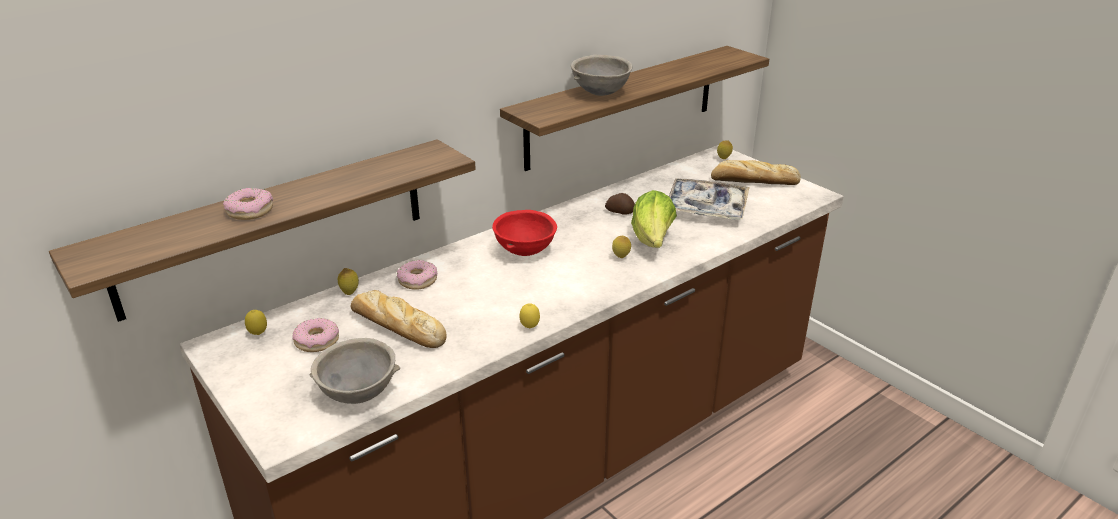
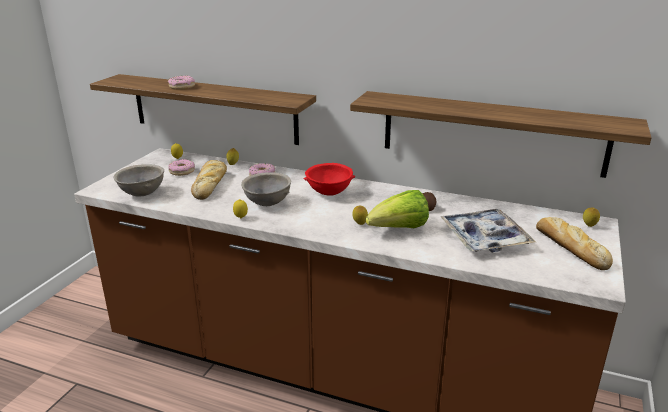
camera: 60 degrees right, 5 degrees down
(601, 93) = (440, 105): grey bowl -> grey bowl (267, 204)

